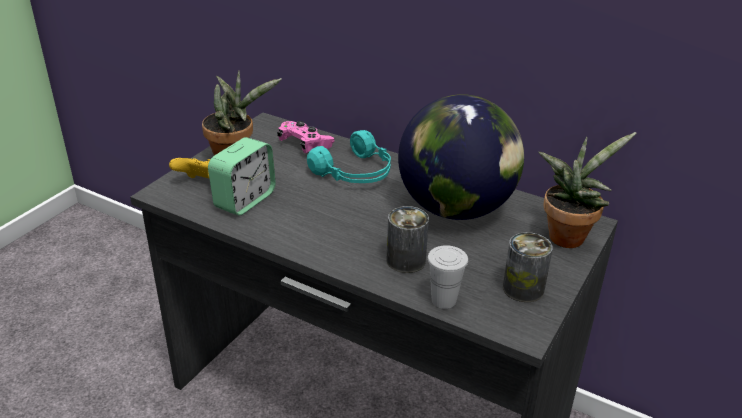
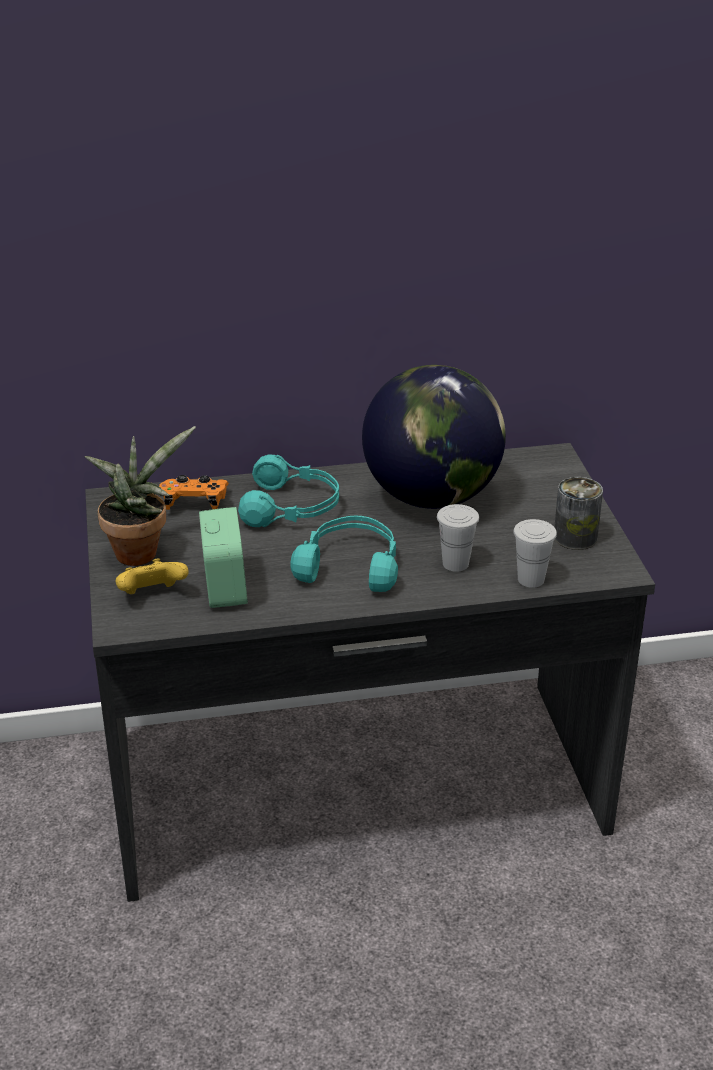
camera: 40 degrees left, 0 degrees up
(305, 145) = (194, 503): pink game controller -> orange game controller
(336, 225) = (351, 566): none -> turquoise headphones
(406, 260) = (455, 563): can -> white cup
(568, 235) = (550, 474): potted plant -> none

